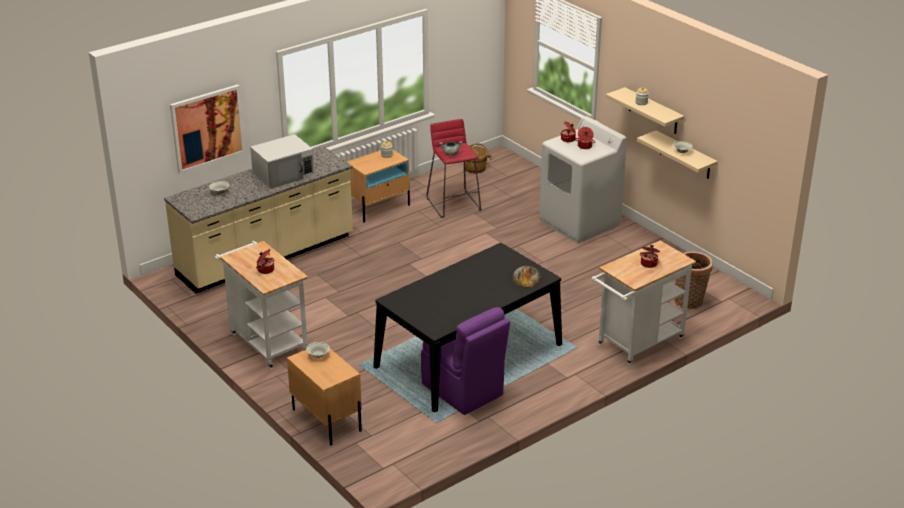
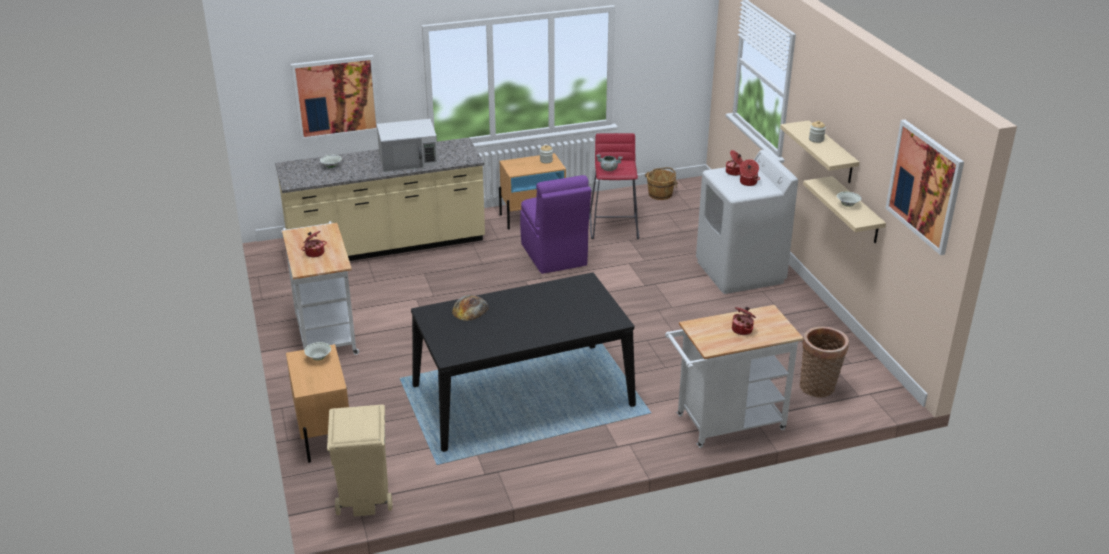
camera: 20 degrees right, 0 degrees up
(396, 460) = (364, 498): none -> beige trash can
(463, 391) = (490, 434): purple chair -> purple chair (554, 256)
(527, 277) = (595, 317): bread -> bread (470, 309)
(753, 128) = (924, 186): none -> picture

